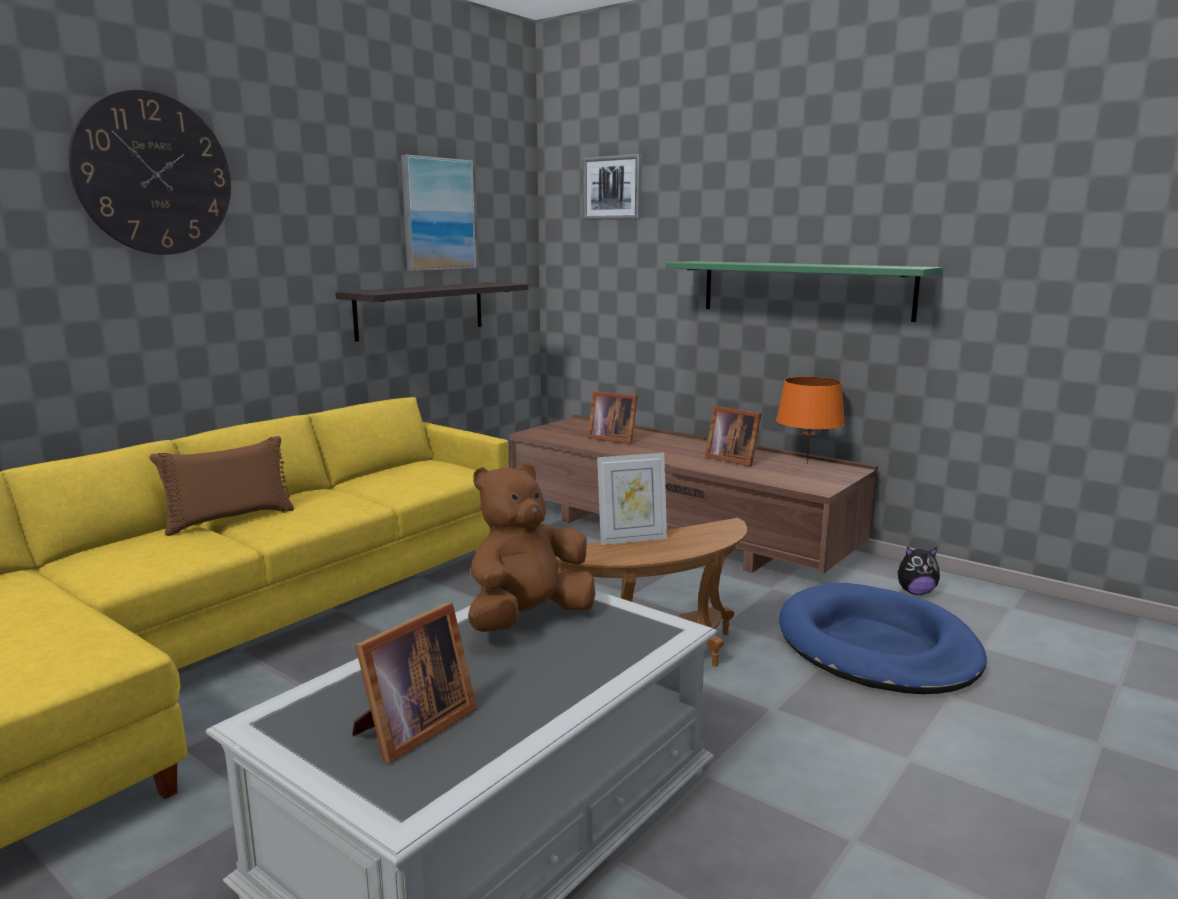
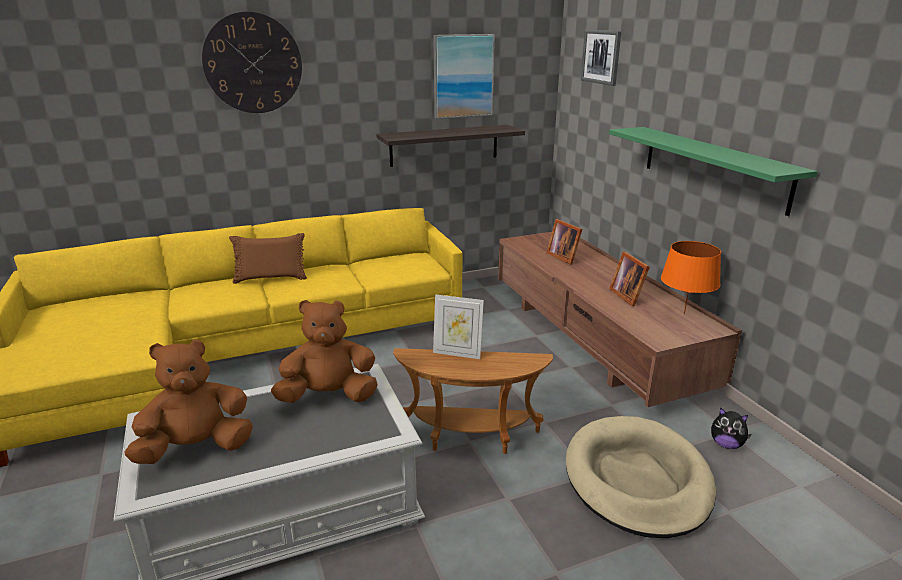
camera: 30 degrees right, 10 degrees up
(411, 729) = (197, 448): picture frame -> brown plush toy
(876, 647) = (637, 479): blue dog bed -> beige dog bed

